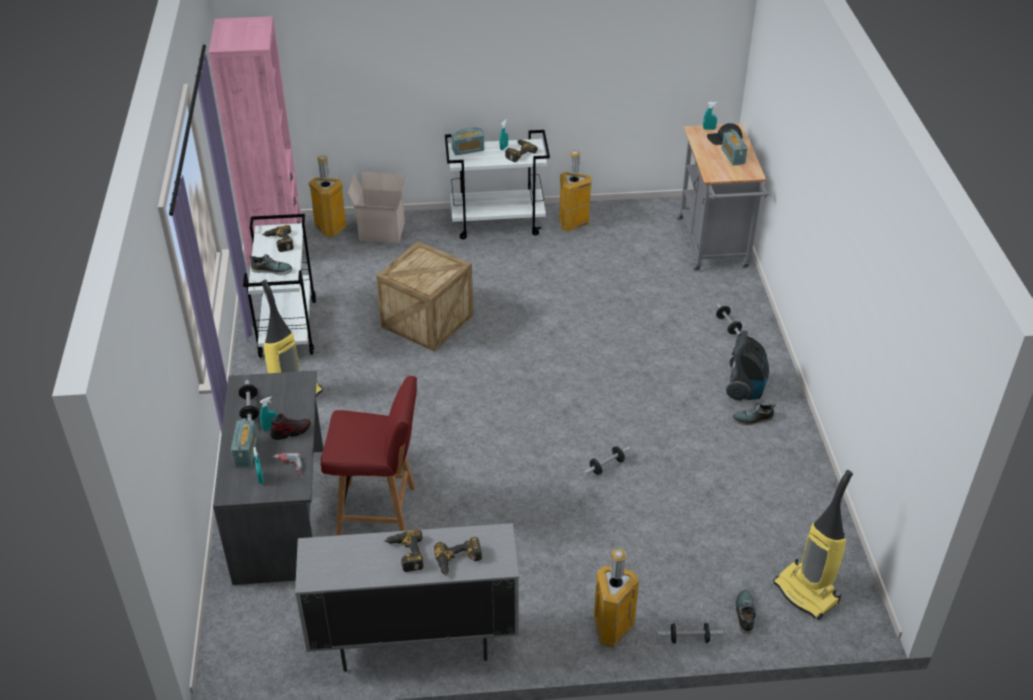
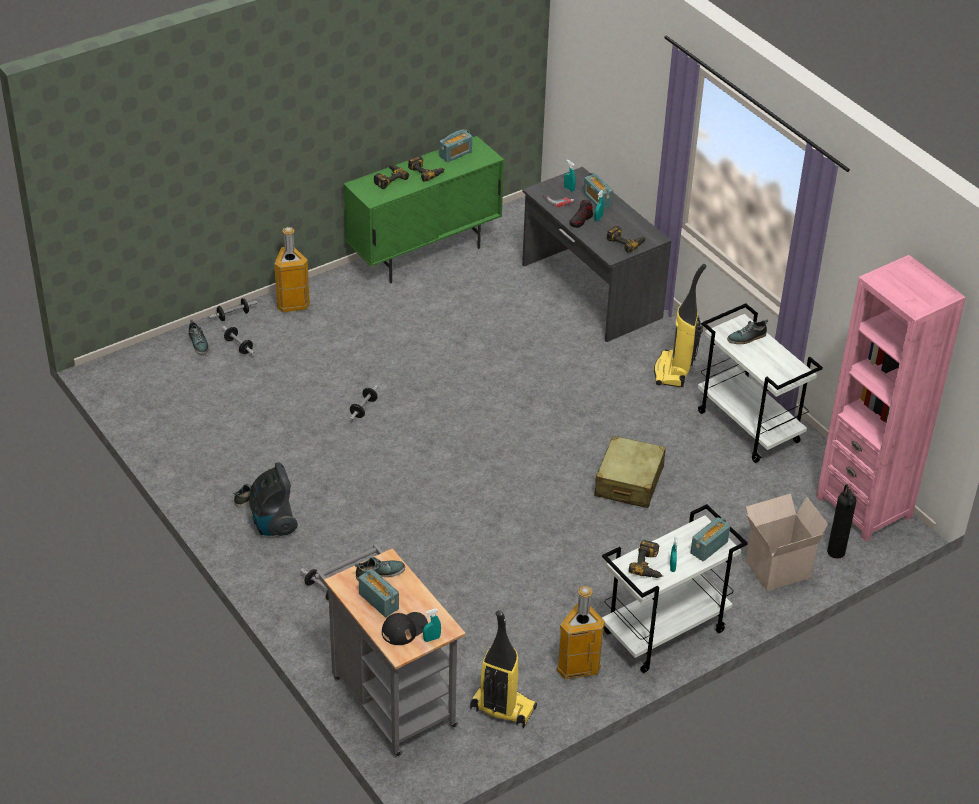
camera: 150 degrees right, 0 degrees up
(249, 409) = (627, 224): dumbbell -> dumbbell (238, 346)
(279, 242) = (773, 365): power drill -> power drill (626, 241)
(330, 228) = (836, 551): trash can -> fire extinguisher
(348, 569) = (455, 154): none -> radio
(379, 510) = (520, 316): red chair -> none
(414, 642) = (424, 254): grey cabinet -> green cabinet
(427, 321) = (629, 482): crate -> beige suitcase
(722, 171) = (379, 572): none -> shoe
(807, 592) = (155, 372): vacuum cleaner -> vacuum cleaner (501, 709)

